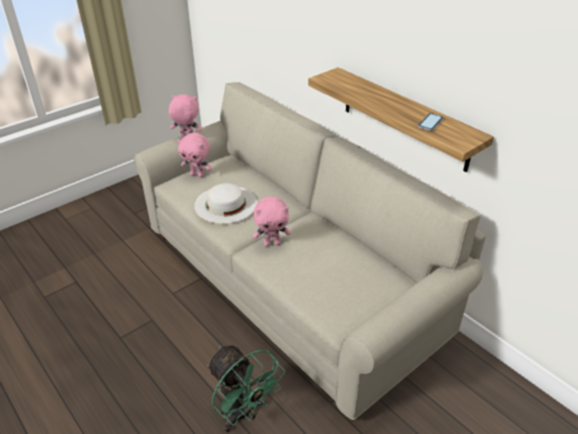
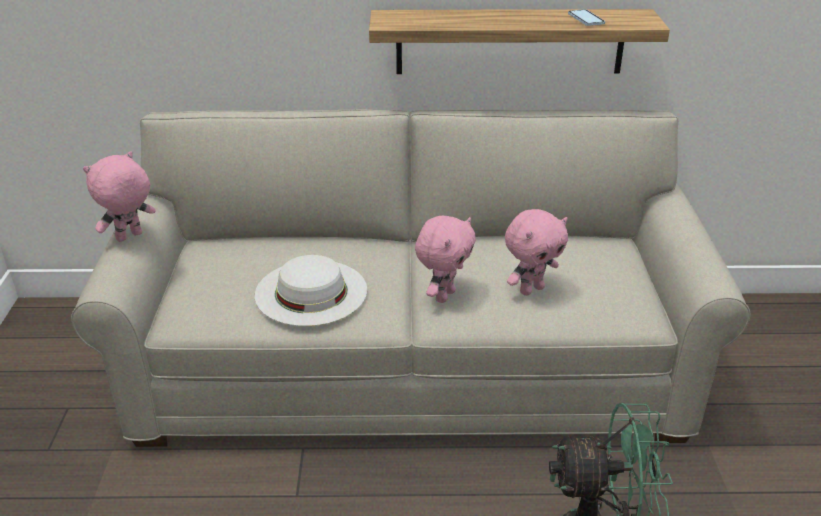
camera: 50 degrees left, 5 degrees down
(197, 175) = (200, 286): pink plush toy -> pink plush toy (531, 289)

